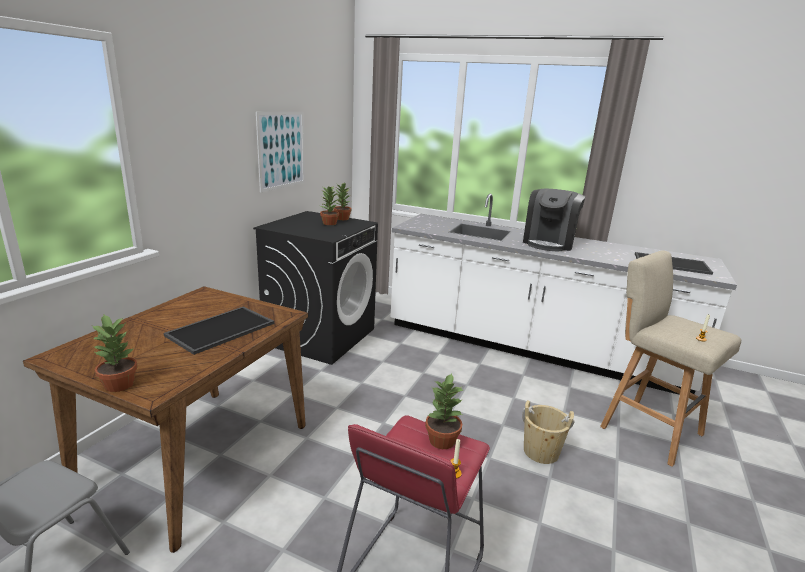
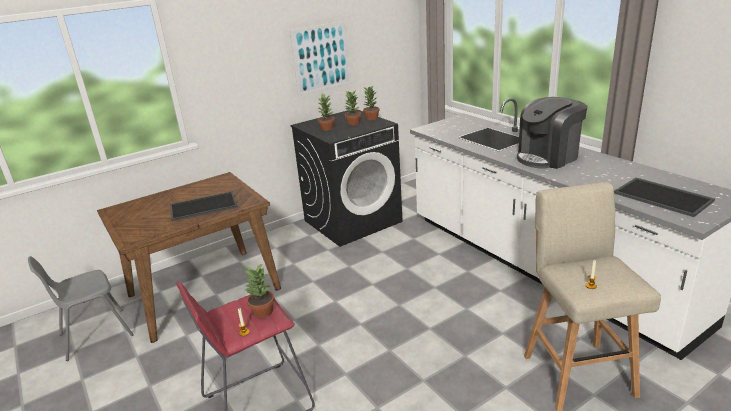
camera: 35 degrees right, 5 degrees up
(120, 384) = (121, 232): potted plant -> potted plant (327, 128)
(541, 452) = (439, 359): beige bucket -> none

